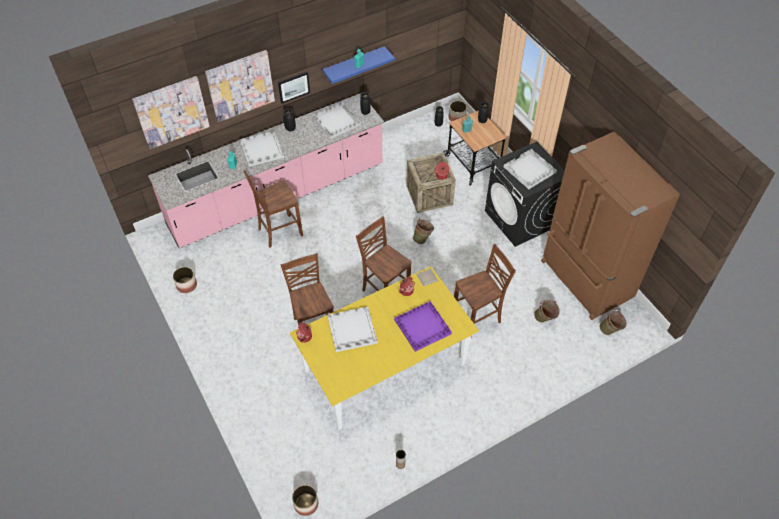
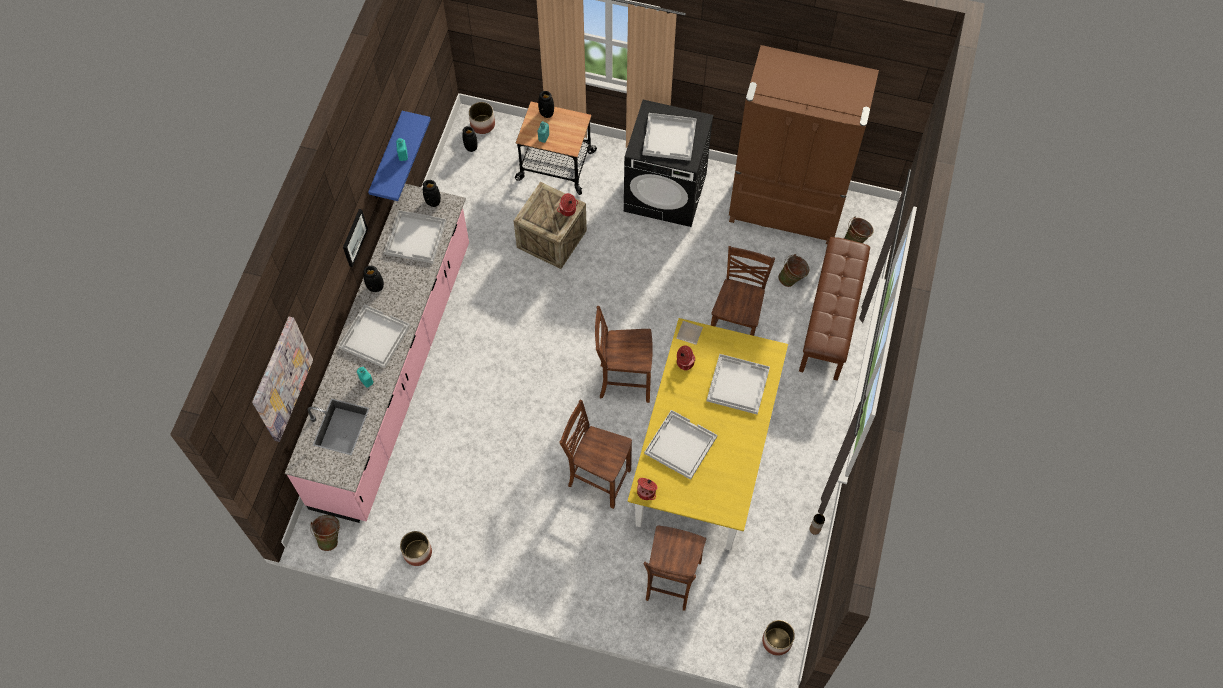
camera: 45 degrees left, 10 degrees up
(240, 85) = (319, 285): picture -> none
(279, 232) = (445, 411): brown chair -> brown chair (671, 581)
(422, 326) = (737, 384): purple tray -> white tray
(423, 238) = (597, 292): green bucket -> green bucket (330, 537)
(544, 360) = (831, 320): none -> brown bench

